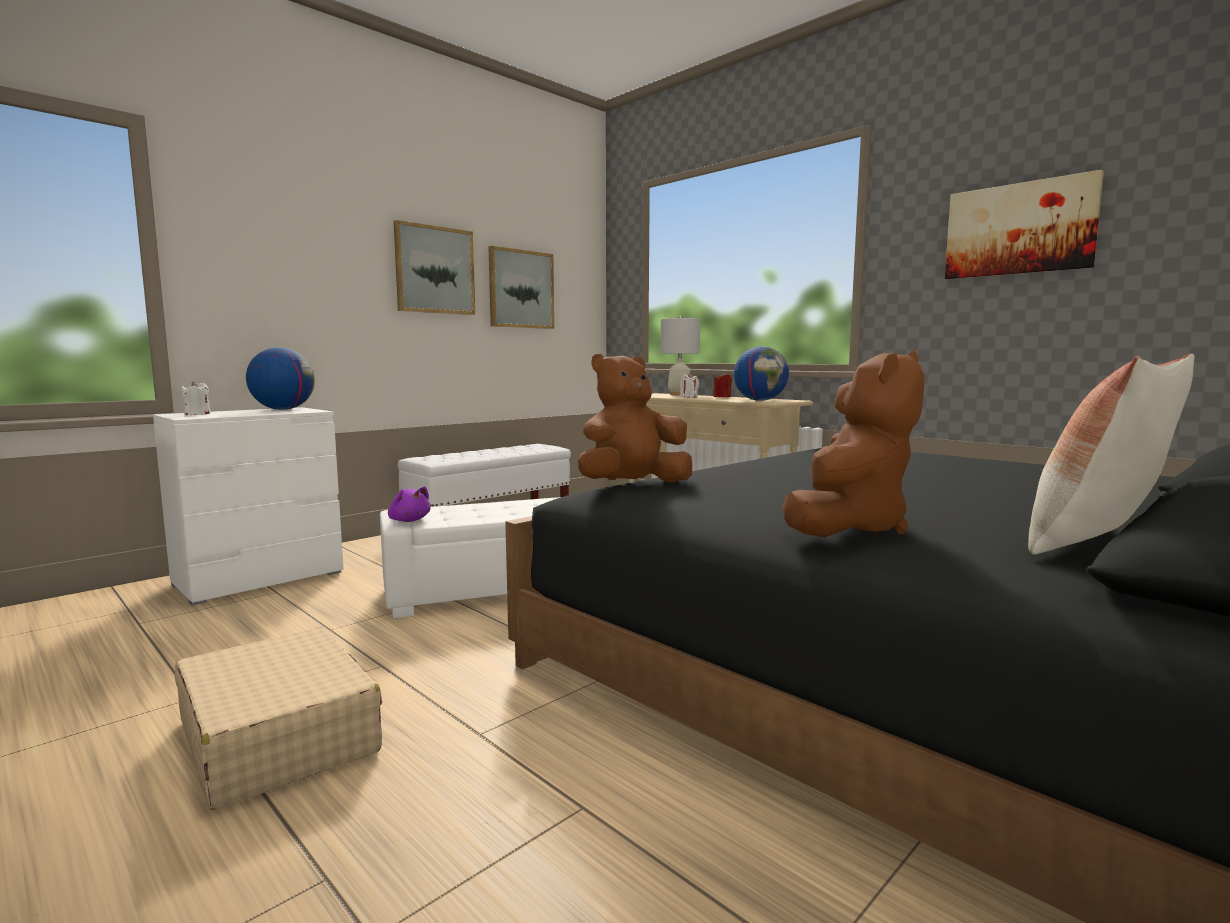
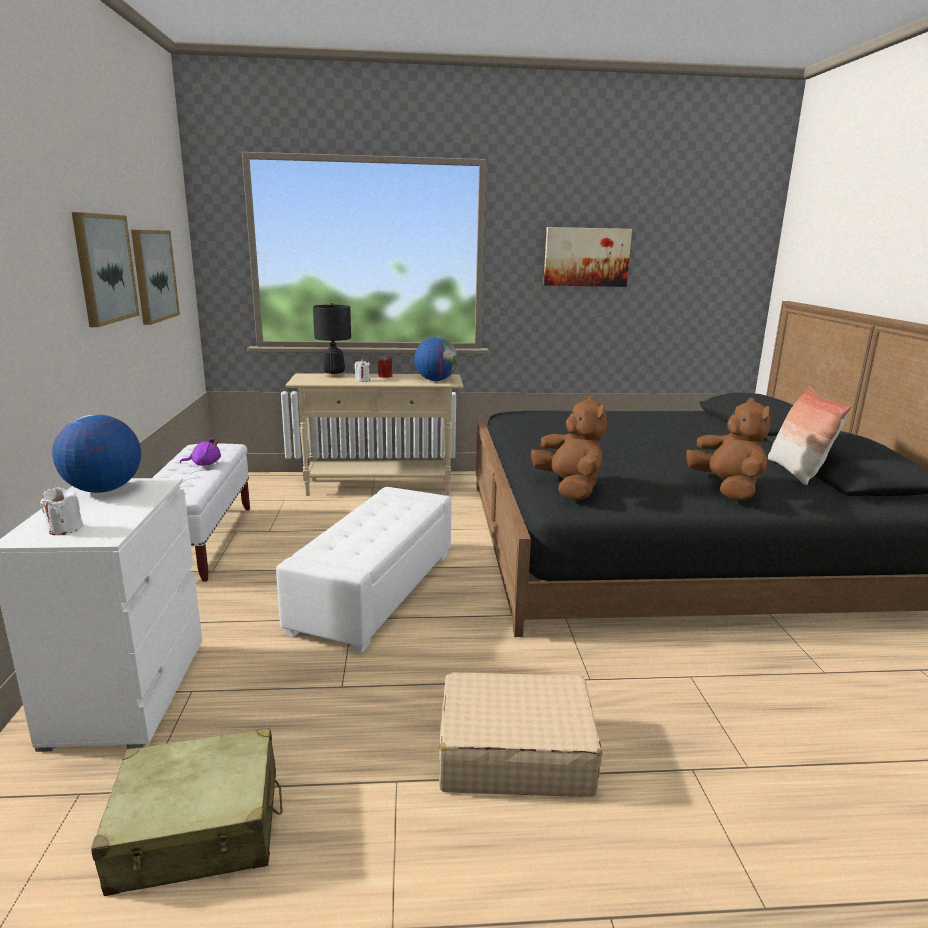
camera: 50 degrees left, 10 degrees up
(96, 653) = (198, 829): none -> beige suitcase
(409, 520) = (345, 565): purple plush toy -> purple plush toy (204, 464)
(632, 485) = (569, 488): brown plush toy -> brown plush toy turned 150 degrees clockwise
(679, 395) = (334, 375): white table lamp -> black table lamp

